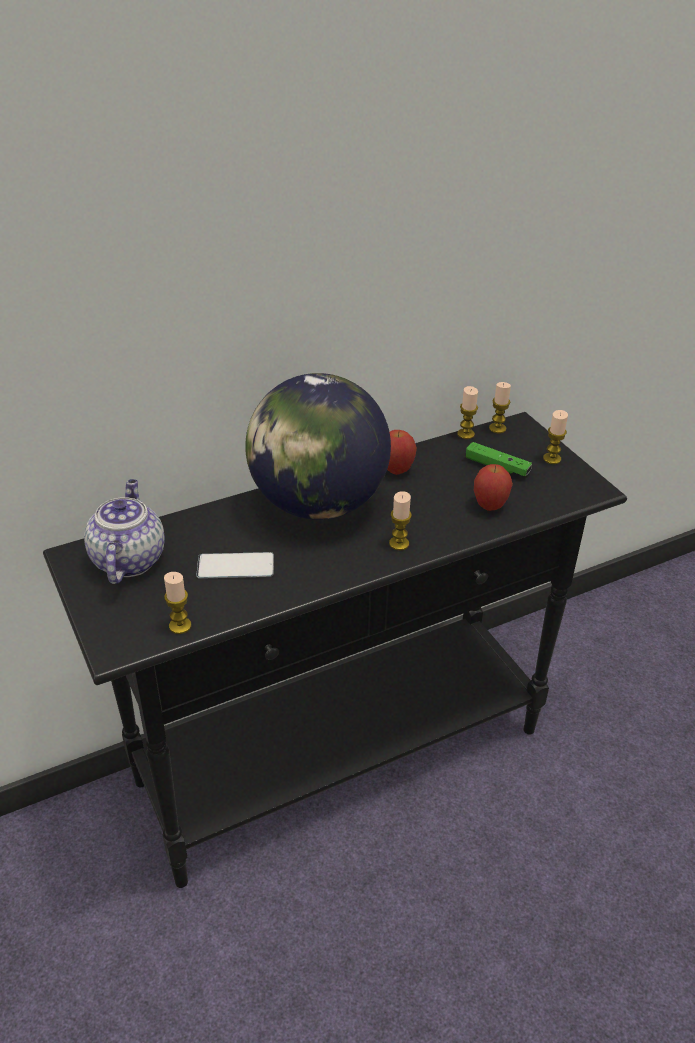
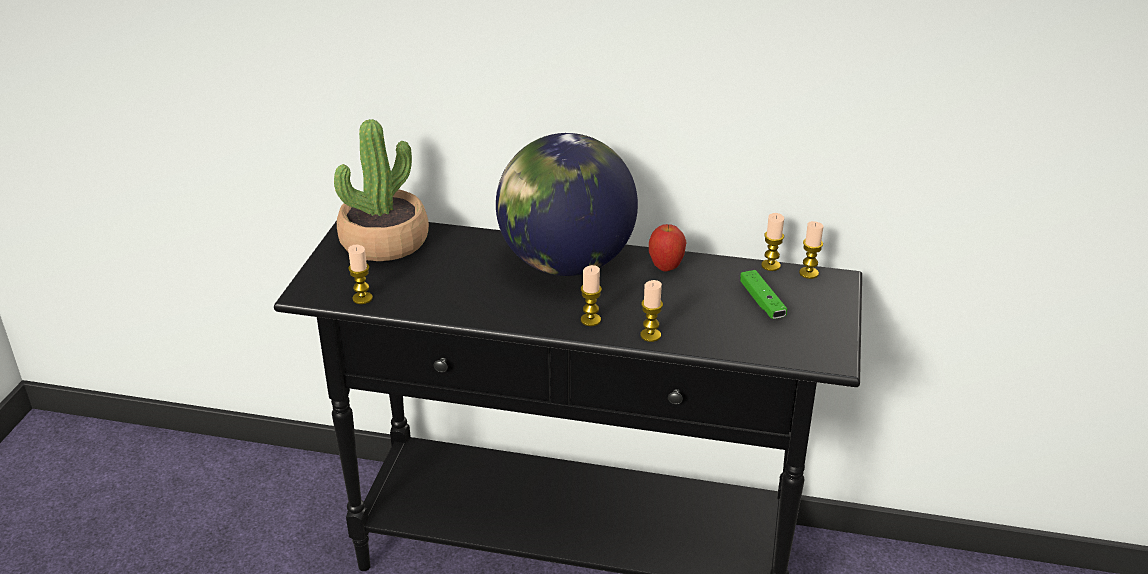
camera: 40 degrees right, 5 degrees down
(128, 559) = (384, 241): teapot -> potted plant
(235, 566) = (448, 279): phone -> none
(490, 506) = (709, 328): apple -> none
(552, 459) = (826, 318): candle -> candle (650, 335)

